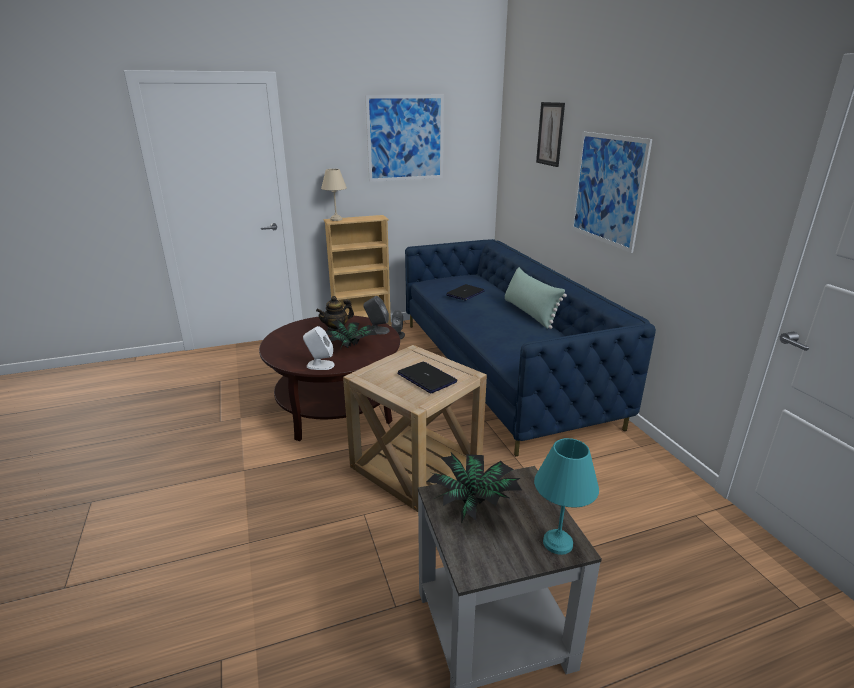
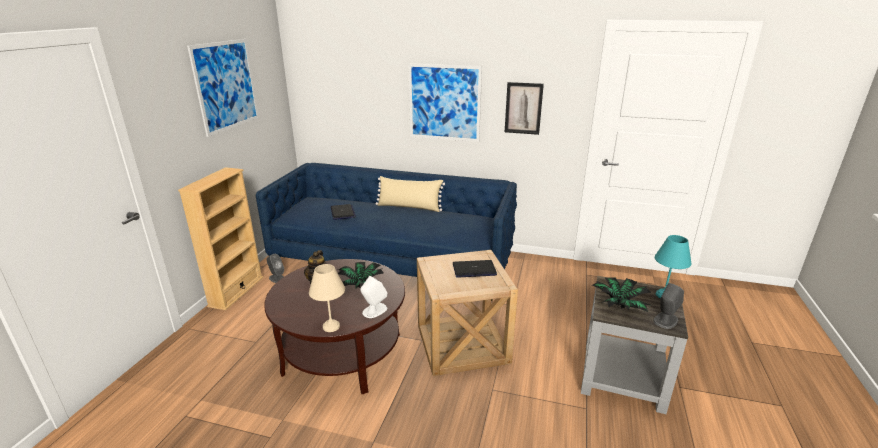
camera: 55 degrees left, 0 degrees up
(336, 219) = (195, 185): beige table lamp -> beige table lamp (332, 327)
(377, 330) = (349, 266): grey speaker -> grey speaker (665, 320)
(529, 313) = (409, 207): green pillow -> beige pillow
(550, 134) = (365, 66): picture -> picture (523, 108)

